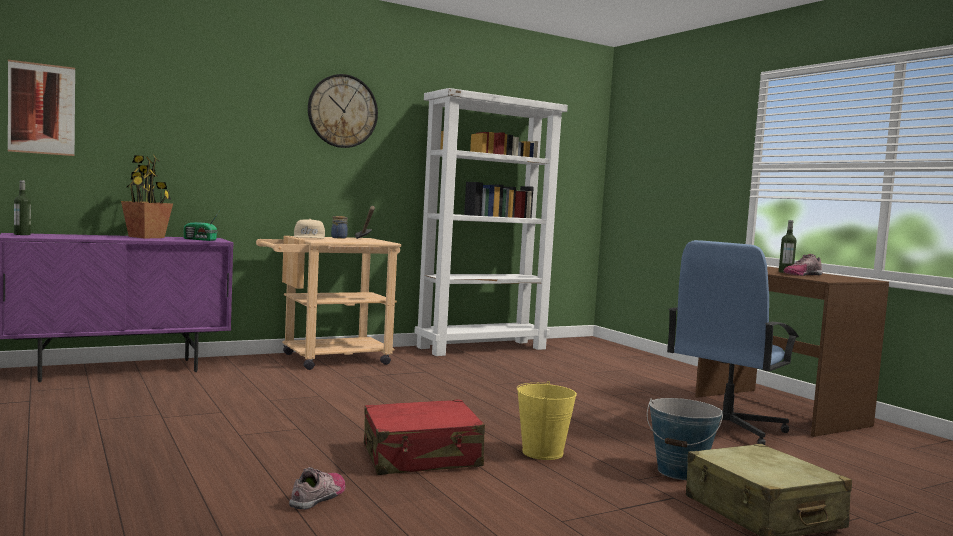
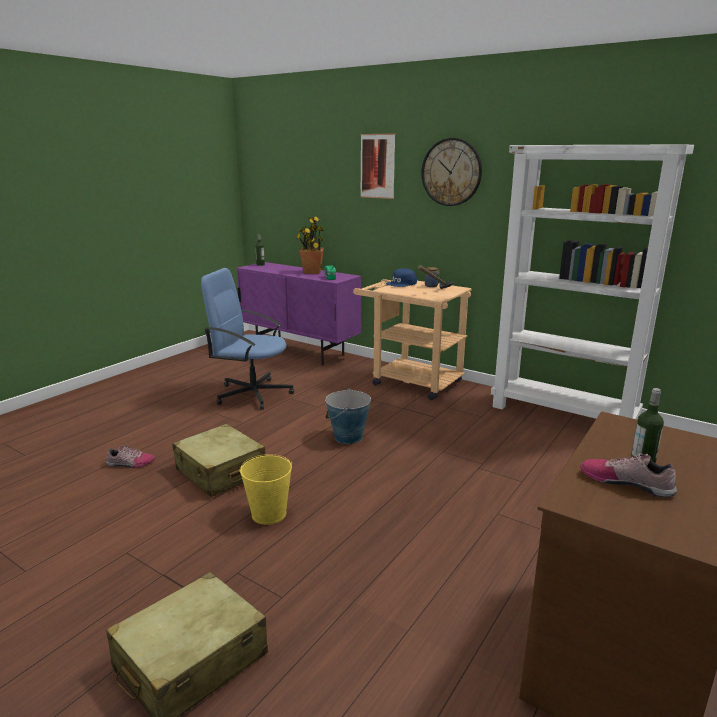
camera: 65 degrees right, 15 degrees up
(42, 109) = (278, 188): picture -> picture (377, 166)
(310, 237) = (402, 283): beige cap -> blue cap
(422, 456) = (221, 472): red suitcase -> beige suitcase
(680, 472) = (275, 594): bucket -> bucket (348, 437)
(724, 428) = (461, 608): blue office chair -> blue office chair (252, 394)

